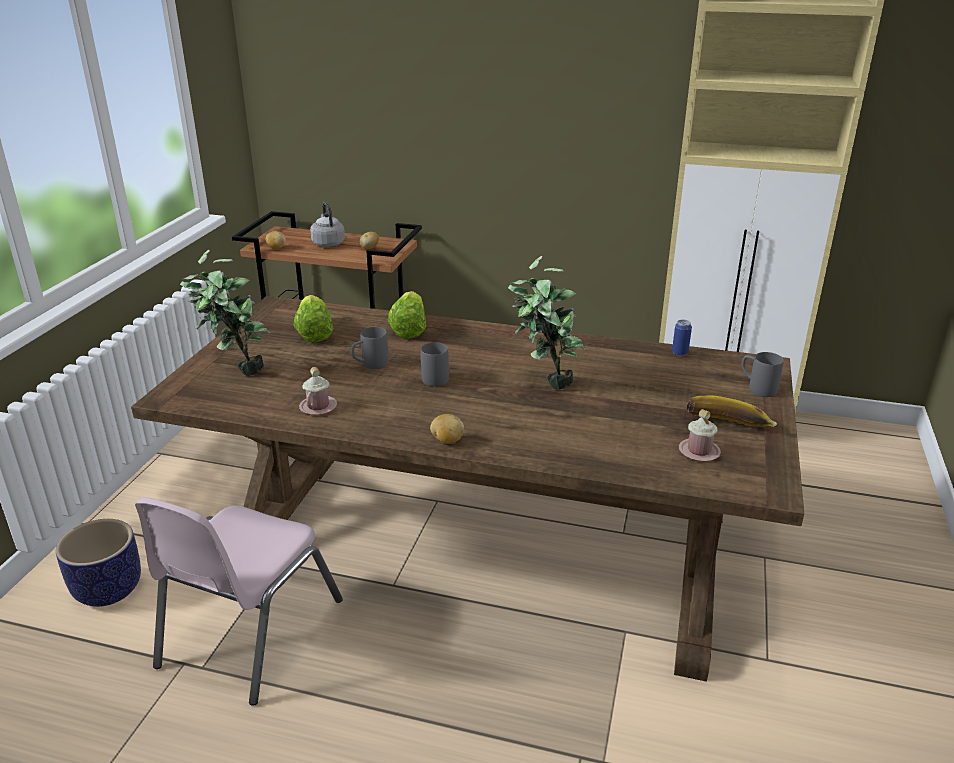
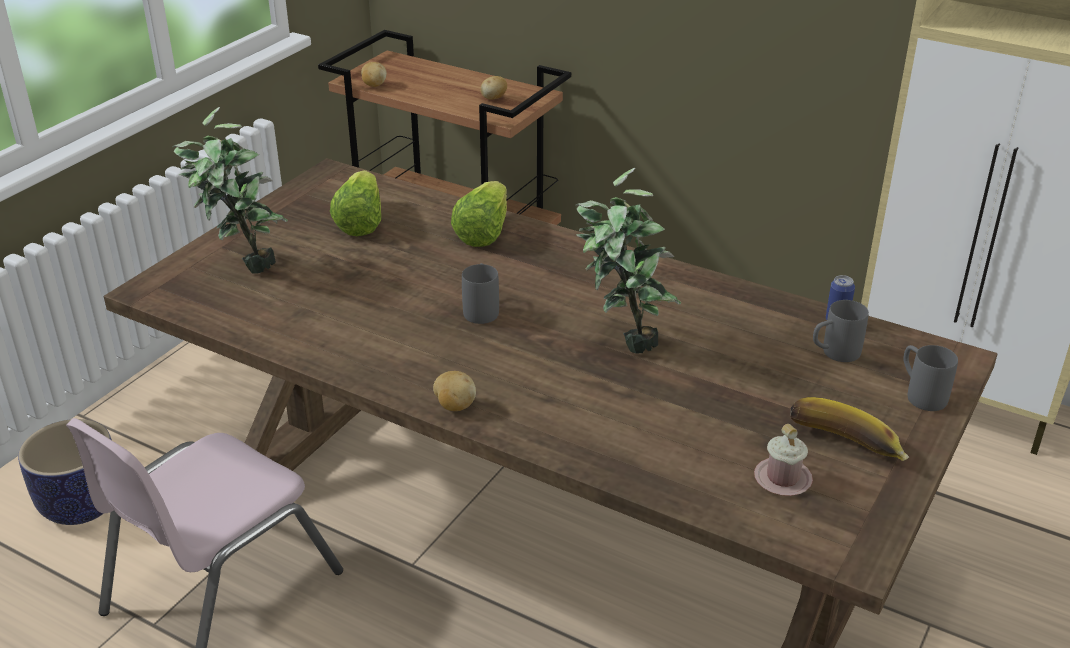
camera: 15 degrees right, 5 degrees up
(318, 407) = (318, 331): pink mug -> none
(328, 243) = (443, 84): grey kettle -> none
(370, 365) = (408, 279): grey mug -> grey mug (833, 353)

